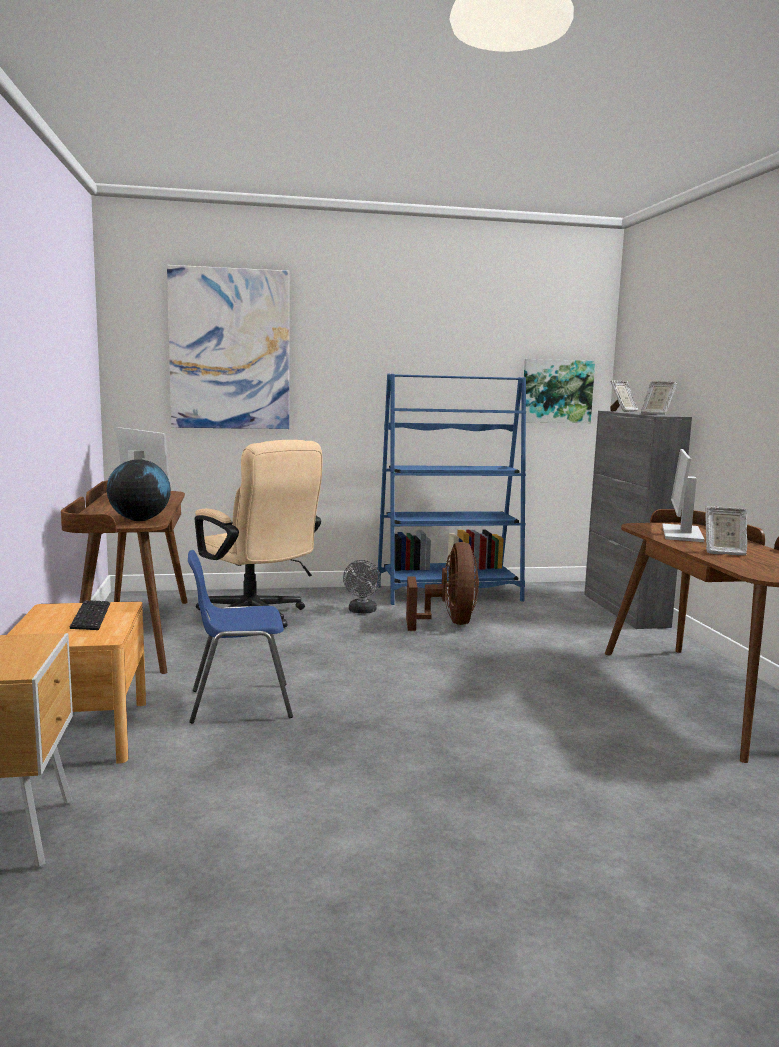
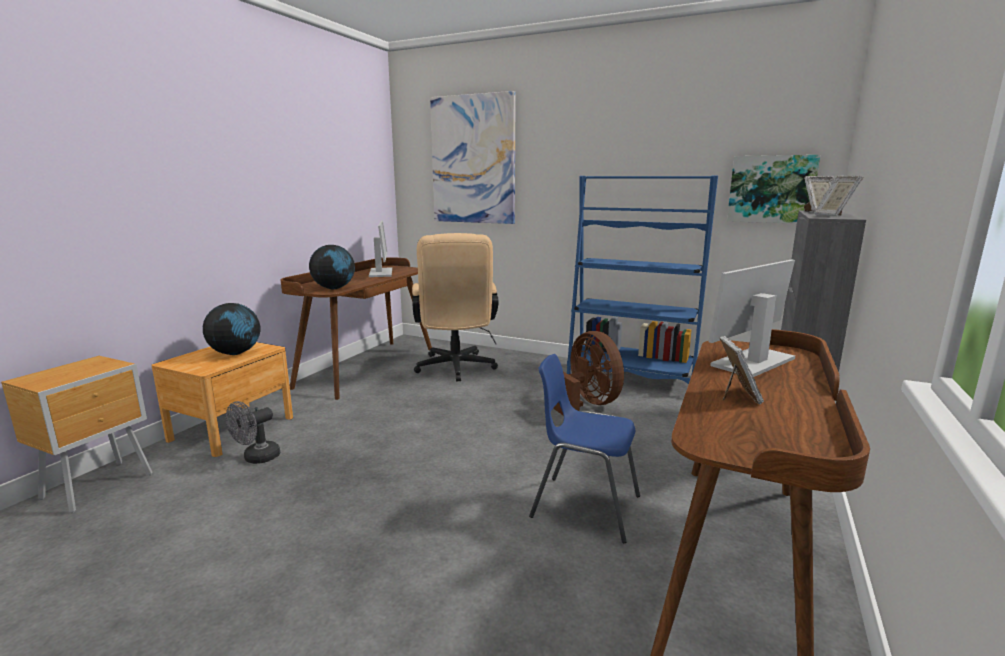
camera: 35 degrees right, 5 degrees up
(91, 617) = (235, 353): keyboard -> globe
(239, 703) = (338, 434): blue chair -> blue chair (584, 506)
(362, 611) = (535, 379): grey fan -> grey fan (256, 458)
(448, 623) = (587, 405): brown fan -> brown fan turned 60 degrees counterclockwise
(723, 552) = (737, 396): picture frame -> picture frame turned 135 degrees counterclockwise

